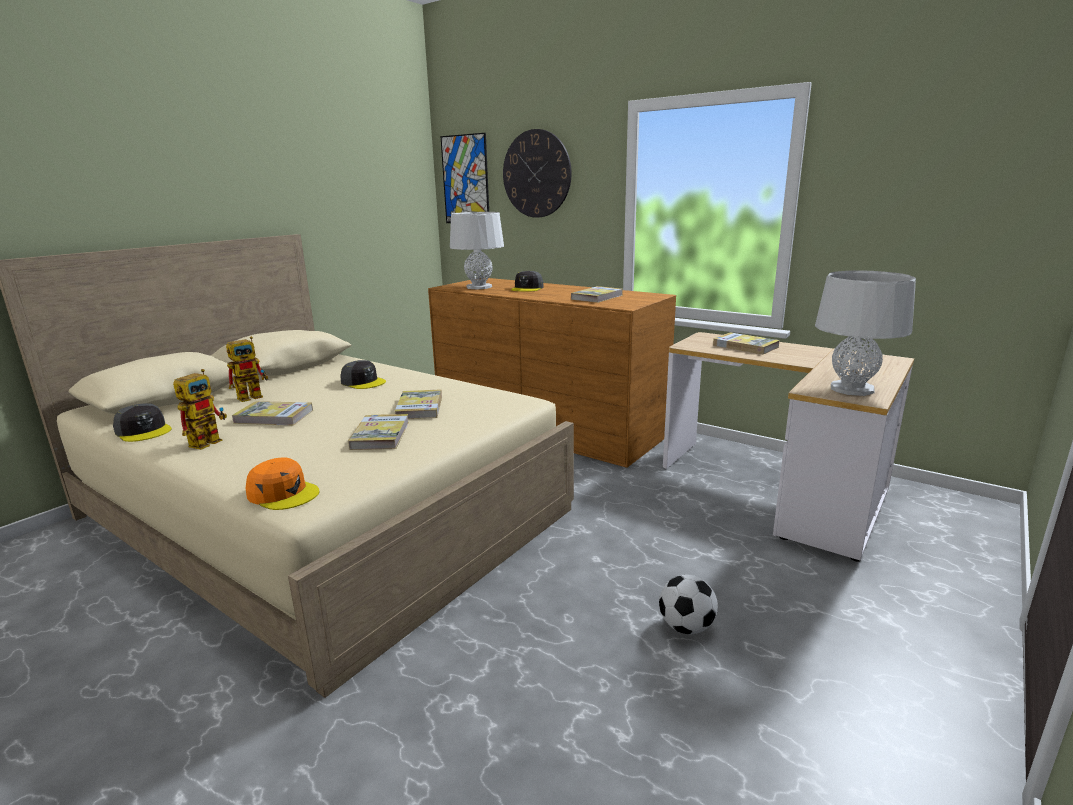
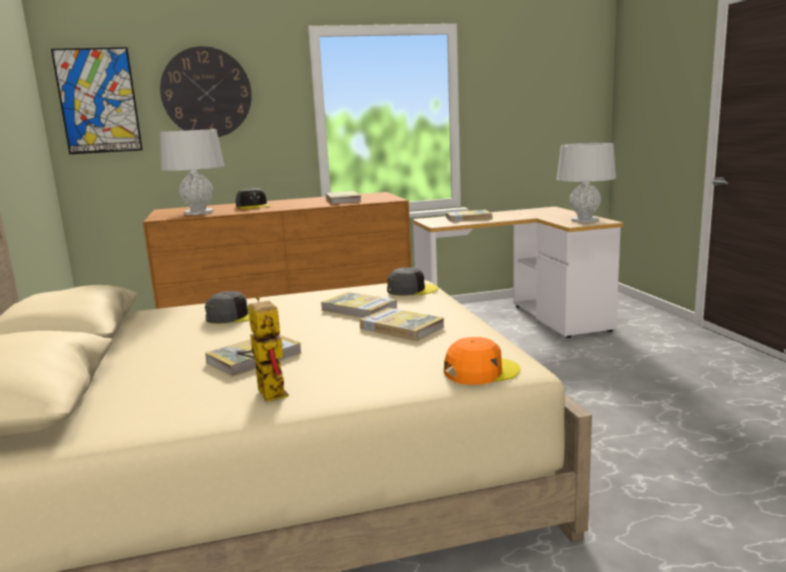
camera: 50 degrees left, 5 degrees down
(144, 431) = (144, 423): grey cap -> grey cap (411, 290)
(254, 396) = (154, 360): toy robot -> none
(686, 627) = (627, 389): football -> none

